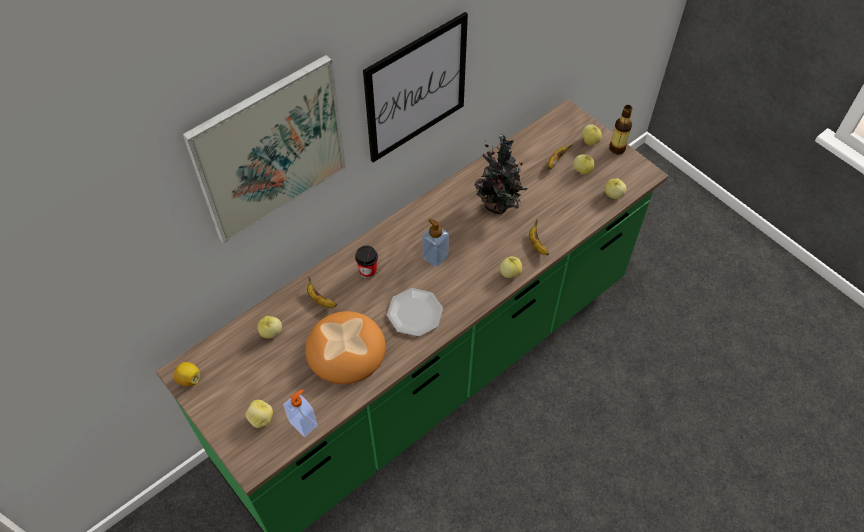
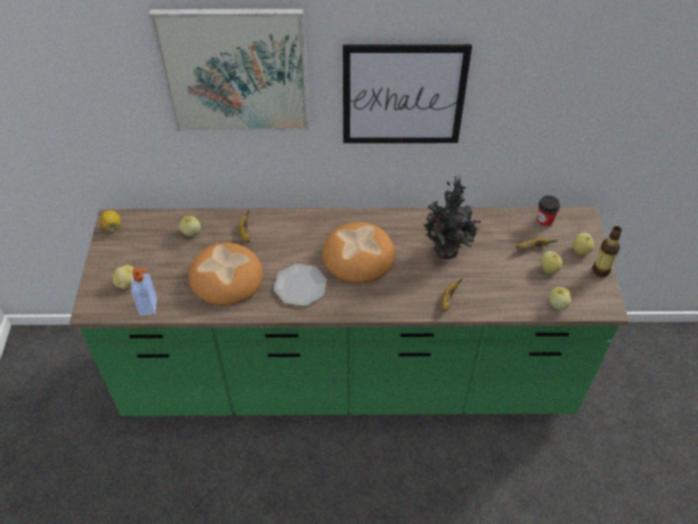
camera: 40 degrees right, 5 degrees down
(368, 271) = (298, 235): cup -> cup (544, 222)
(435, 257) = (357, 257): soap dispenser -> bread
(510, 273) = (403, 306): apple -> none

